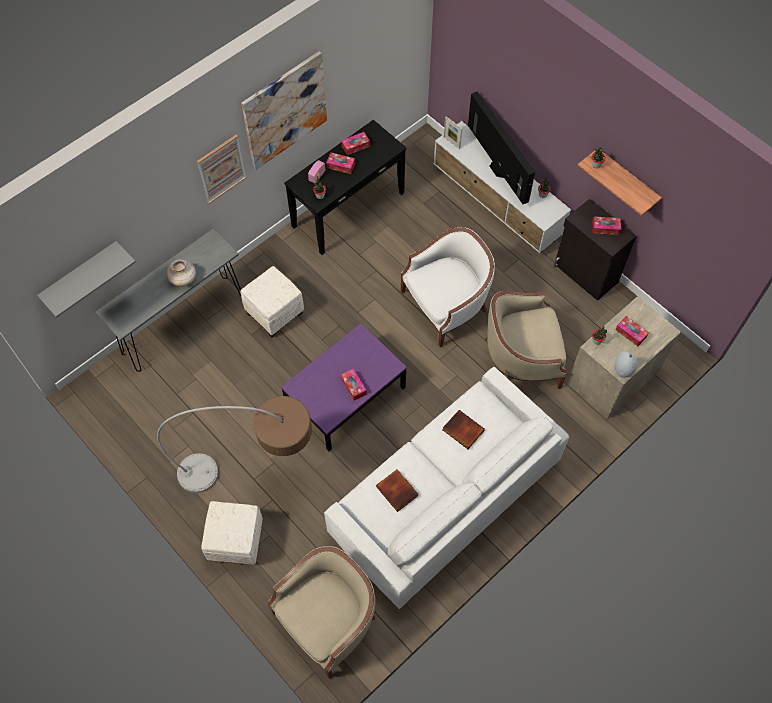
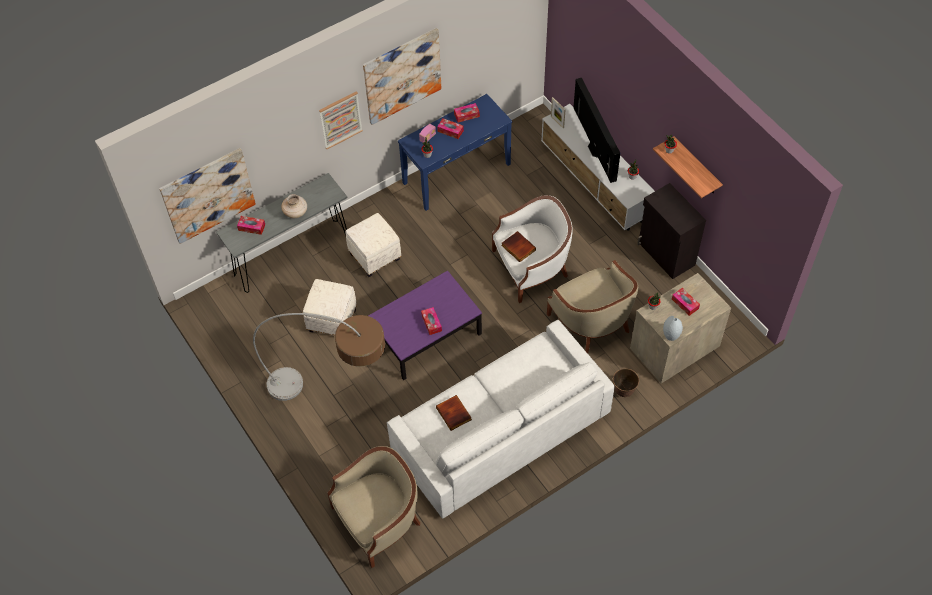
camera: 10 degrees right, 5 degrees down
(80, 274) = (208, 195): grey shelf -> picture
(235, 542) = (309, 445): white ottoman -> white ottoman (331, 320)
(348, 209) = (456, 173): black console table -> blue console table
(462, 431) = (520, 371): book -> book (517, 248)
(521, 358) = (592, 321): beige armchair -> beige armchair turned 120 degrees counterclockwise
(569, 433) = (624, 391): none -> planter
(605, 228) = (679, 210): tissue box -> tissue box (251, 227)

